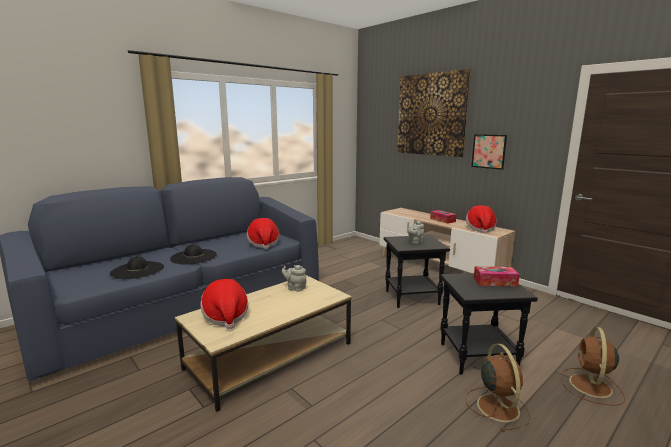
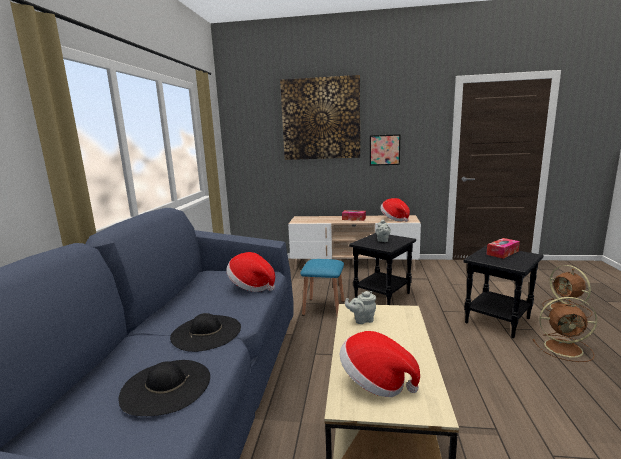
camera: 40 degrees left, 0 degrees up
(351, 288) = (324, 308): none -> blue stool
(497, 406) = (565, 348): brown fan -> brown fan turned 150 degrees clockwise

